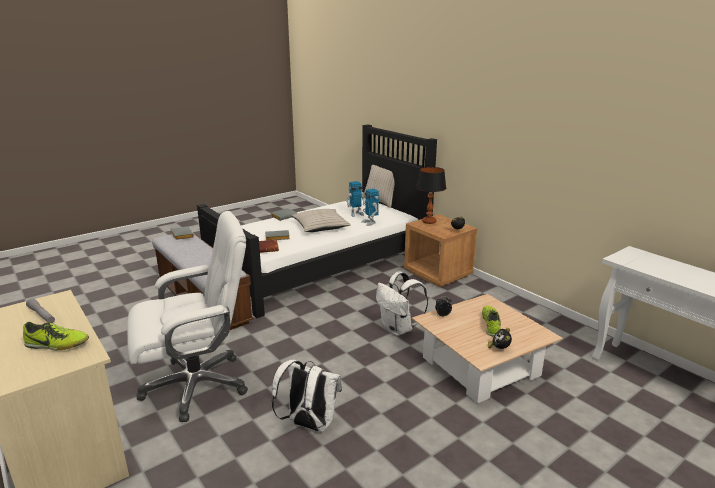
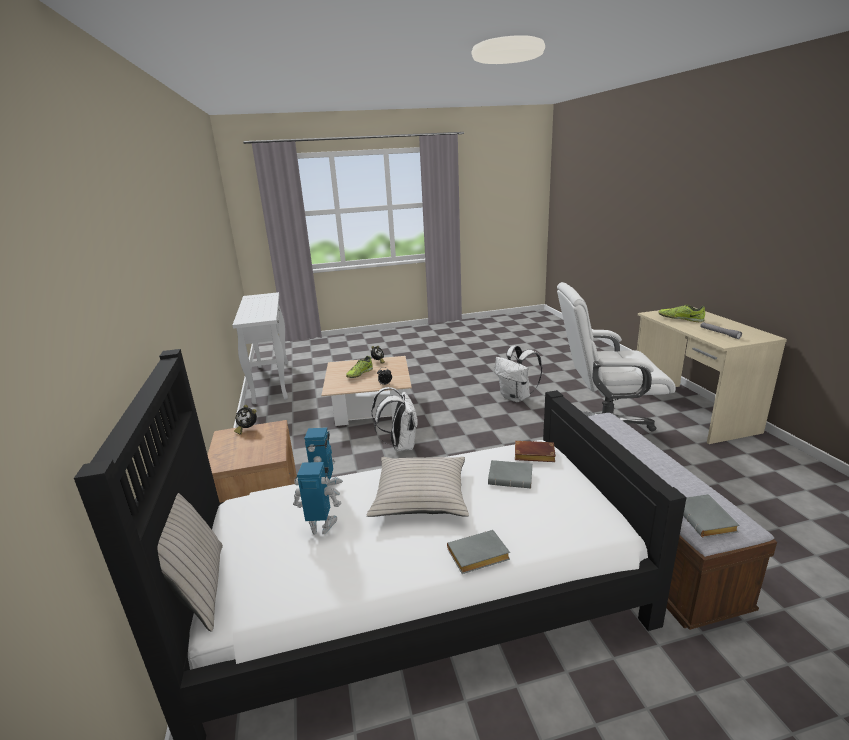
camera: 155 degrees left, 0 degrees up
(429, 221) = (248, 456): table lamp -> none

